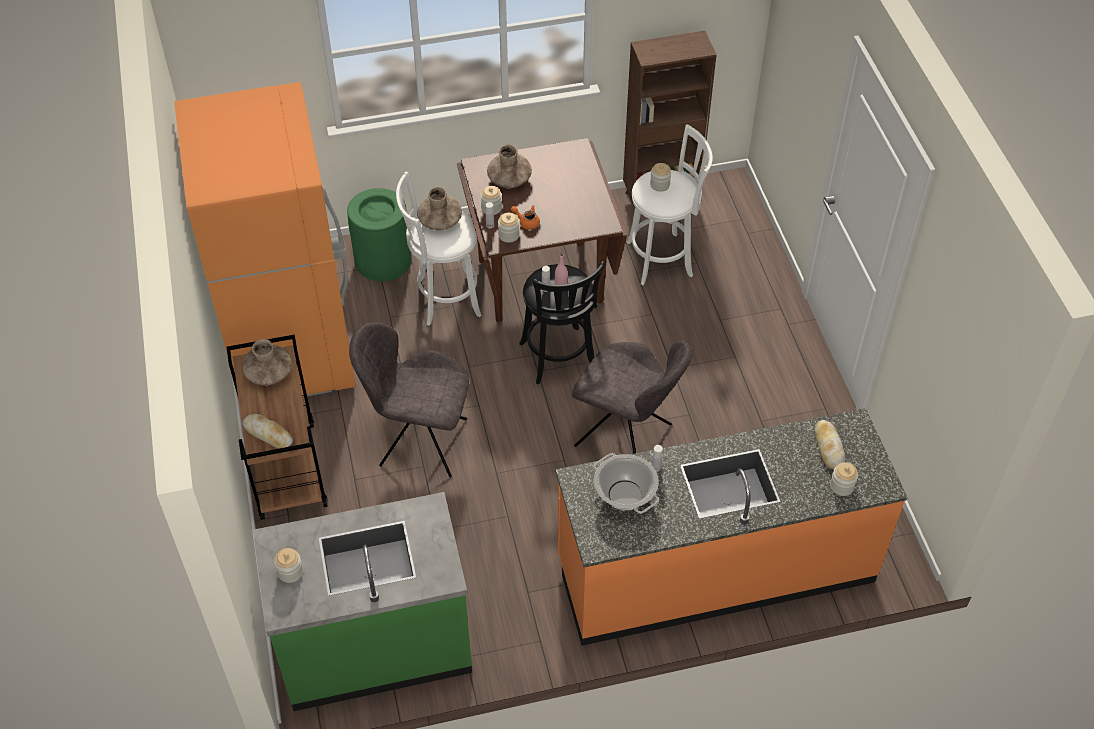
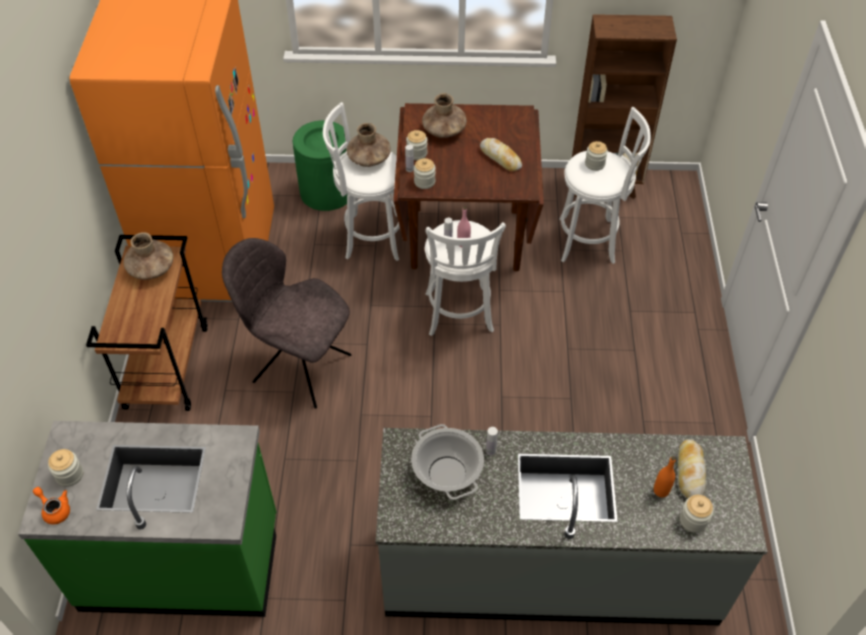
camera: 15 degrees right, 0 degrees up
(268, 434) = (125, 327): bread -> bread (500, 158)
(526, 222) = (446, 172): orange teapot -> orange teapot (55, 509)
(559, 358) = (459, 315): black stool -> white stool
(626, 437) = (500, 407): grey chair -> none
(714, 569) = (549, 568): orange counter -> grey counter
(809, 468) = (661, 490): none -> orange bottle

